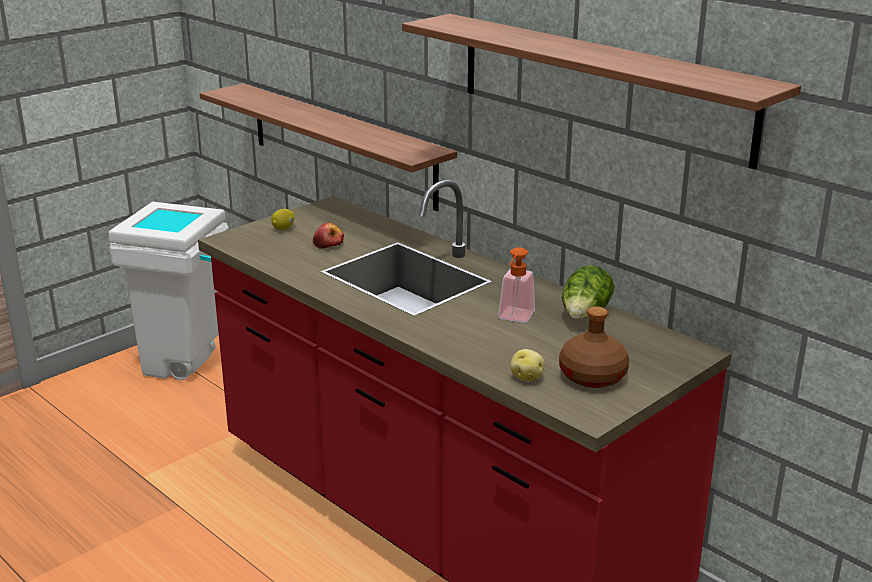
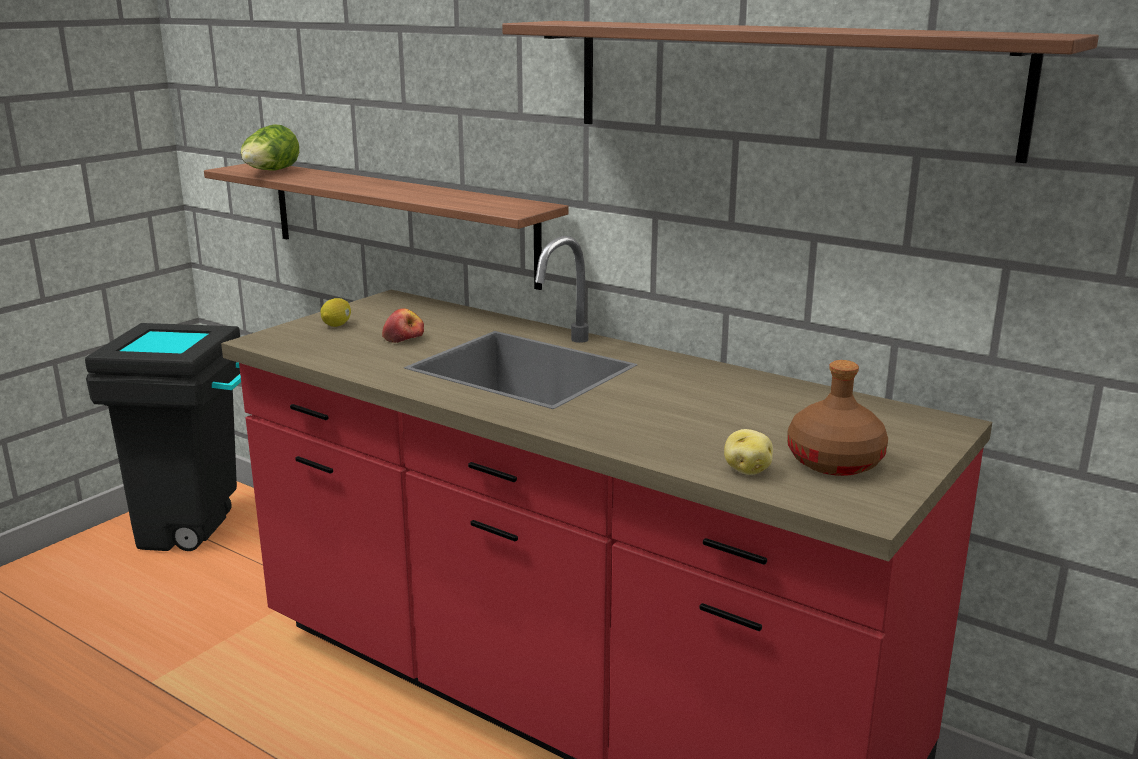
camera: 10 degrees left, 5 degrees down
(189, 365) = (198, 532): white trash can -> black trash can
(514, 318) = (690, 402): soap dispenser -> none
(585, 315) = (779, 392): lettuce -> lettuce (270, 172)

